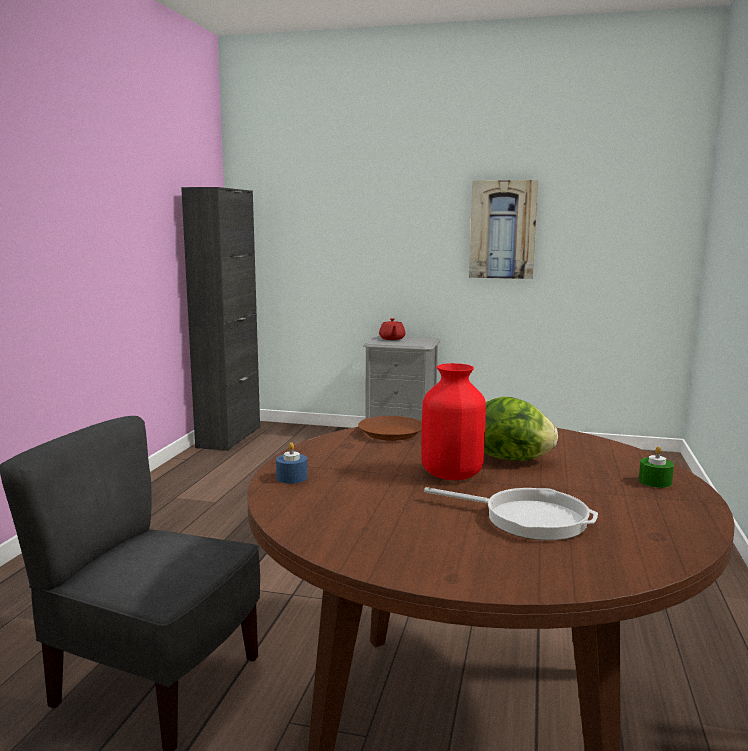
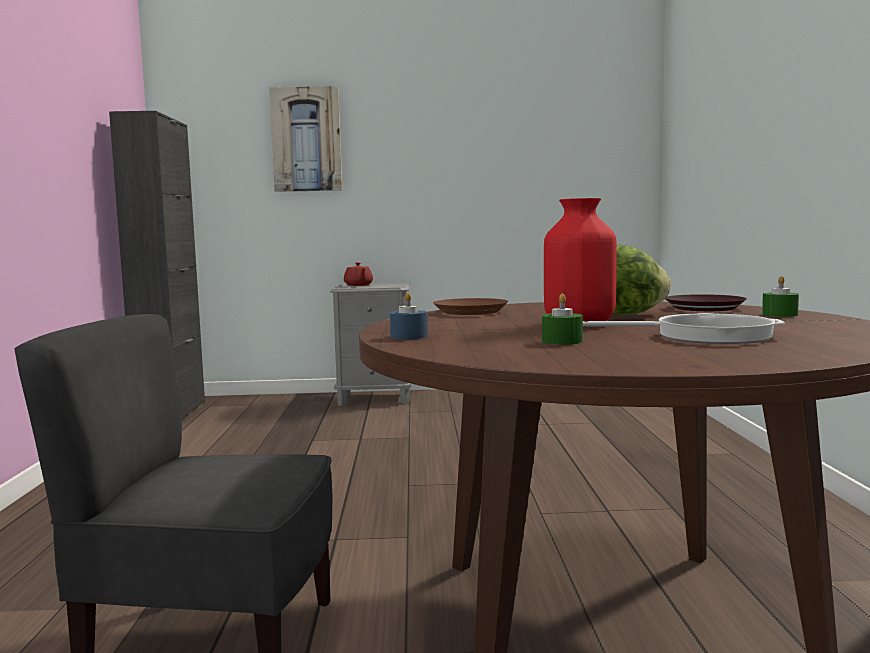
camera: 15 degrees left, 5 degrees down
(398, 508) = (562, 341): none -> green candle
(502, 229) = (467, 164): picture -> picture (306, 139)
(603, 456) = (705, 308): none -> brown plate

